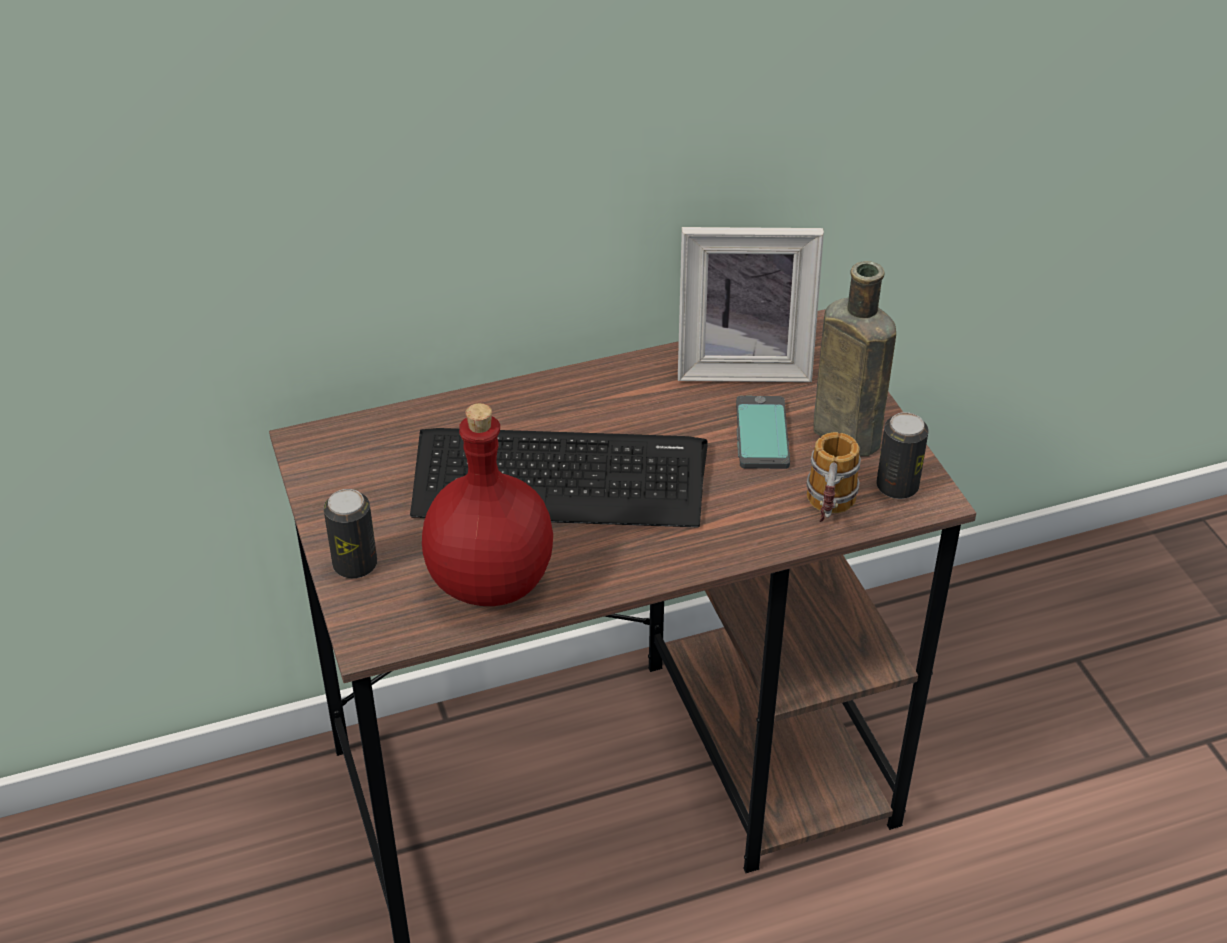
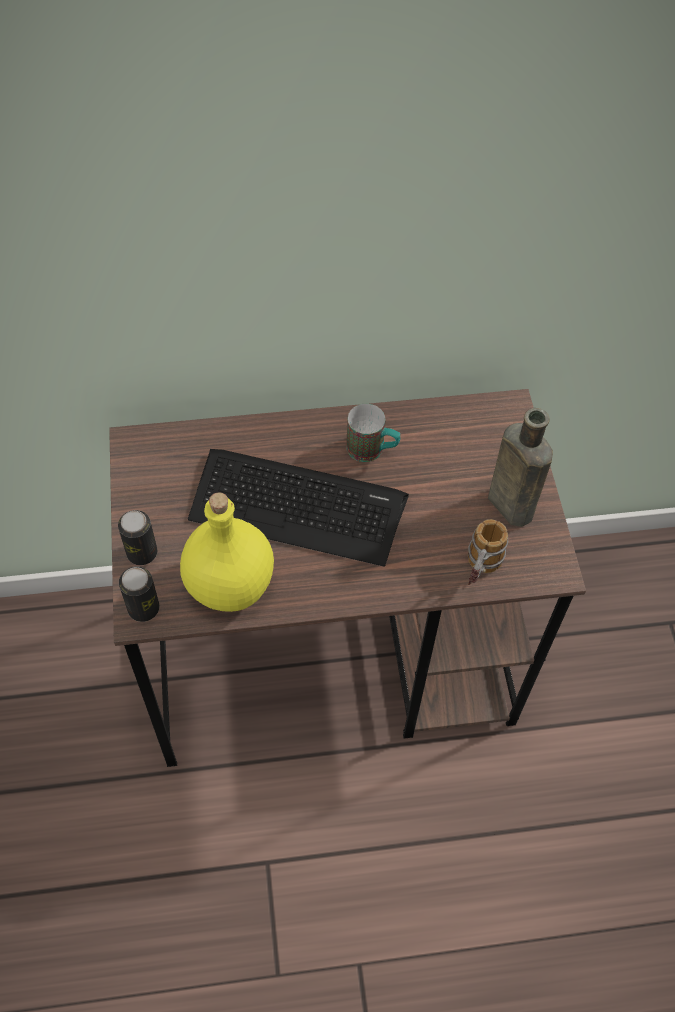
camera: 10 degrees right, 15 degrees up
(492, 580) = (231, 583): red bottle -> yellow bottle
(642, 403) = (372, 450): none -> mug
(743, 364) = (453, 428): picture frame -> none
(761, 434) = (449, 493): phone -> none
(897, 486) = (535, 557): can -> can (143, 608)

